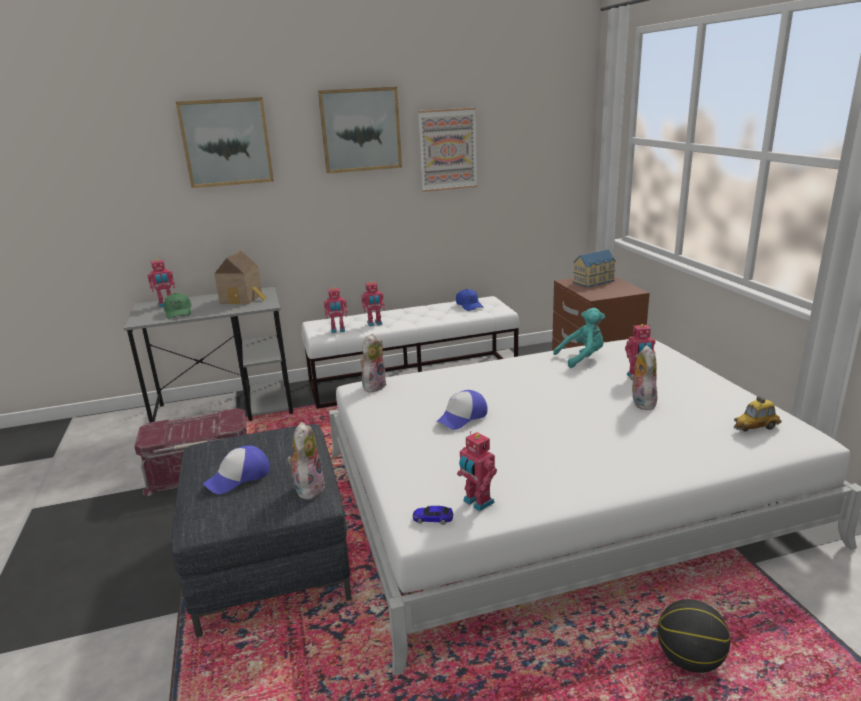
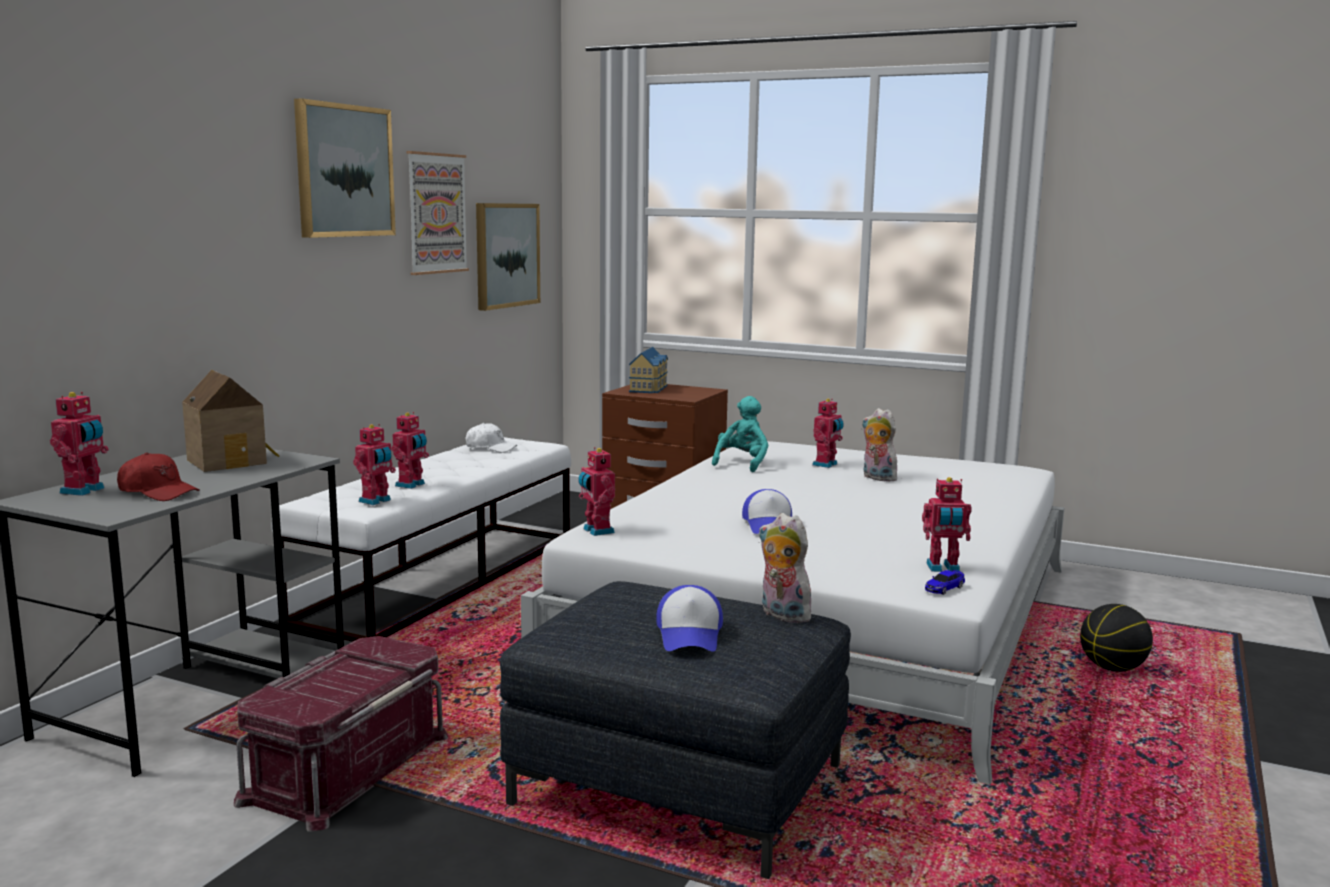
camera: 50 degrees left, 10 degrees down
(179, 312) = (158, 492): green cap -> red cap
(226, 142) = (165, 169): picture -> picture (506, 255)
(373, 385) = (596, 531): plush toy -> toy robot
(469, 305) = (490, 448): blue cap -> white cap
(755, 428) = (988, 471): toy car -> none

